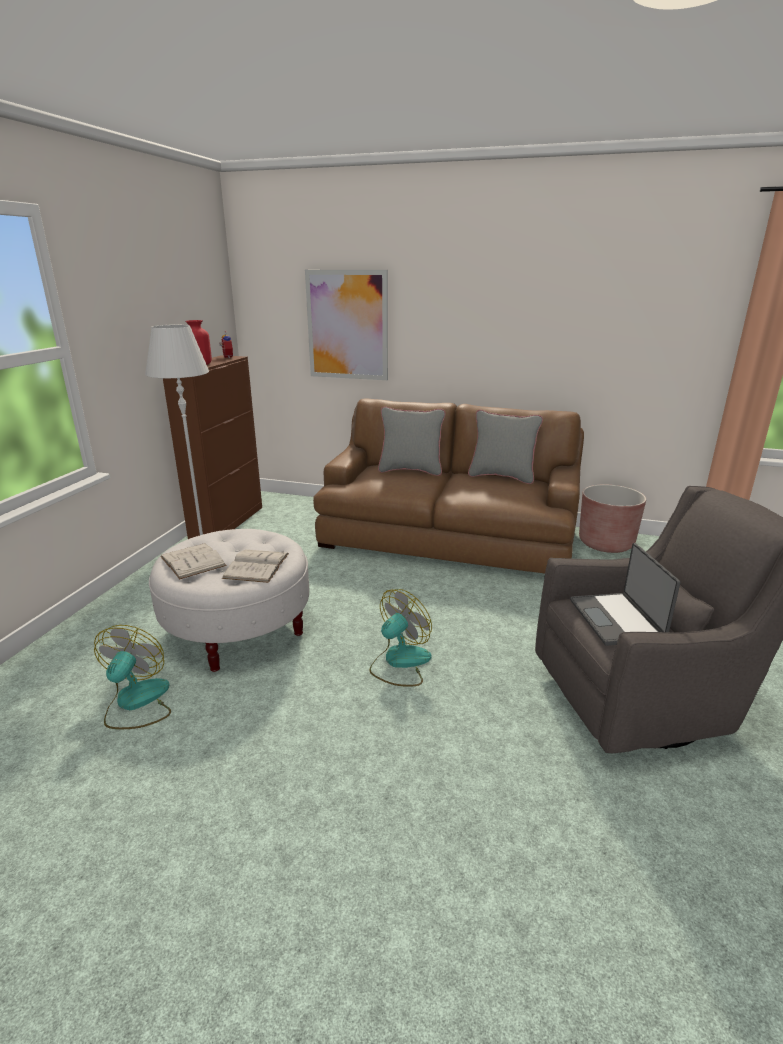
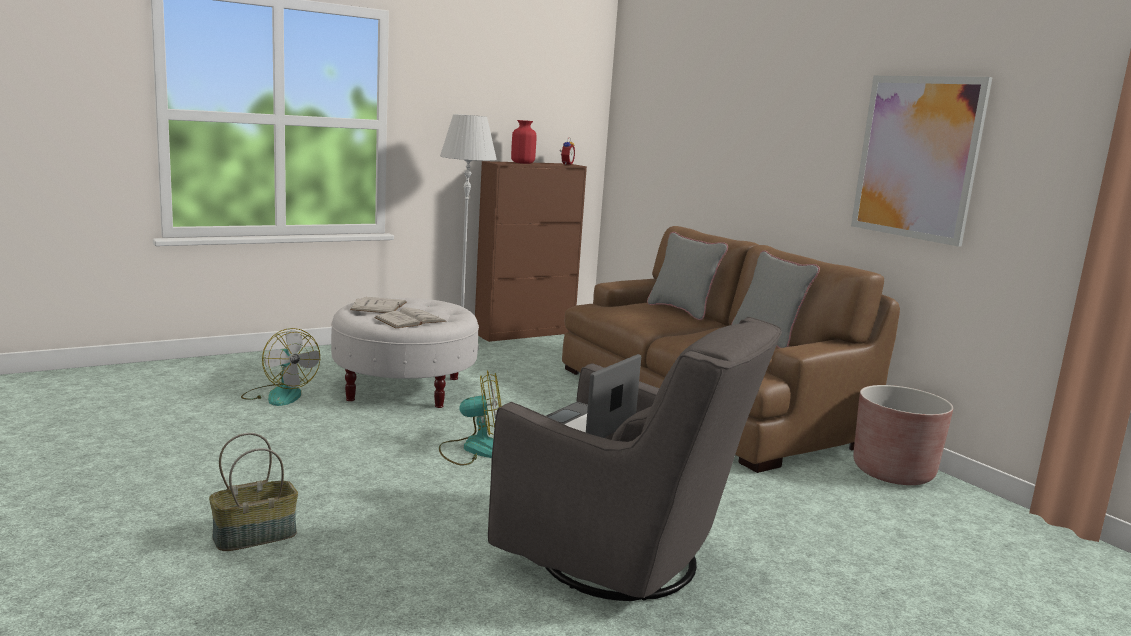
camera: 40 degrees right, 10 degrees down
(136, 703) = (279, 395): fan -> fan turned 90 degrees clockwise
(347, 325) = (689, 145): picture -> picture (917, 157)
(426, 889) = (255, 535): none -> basket

